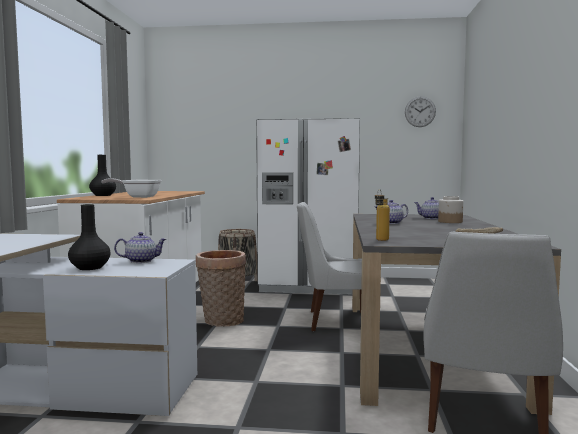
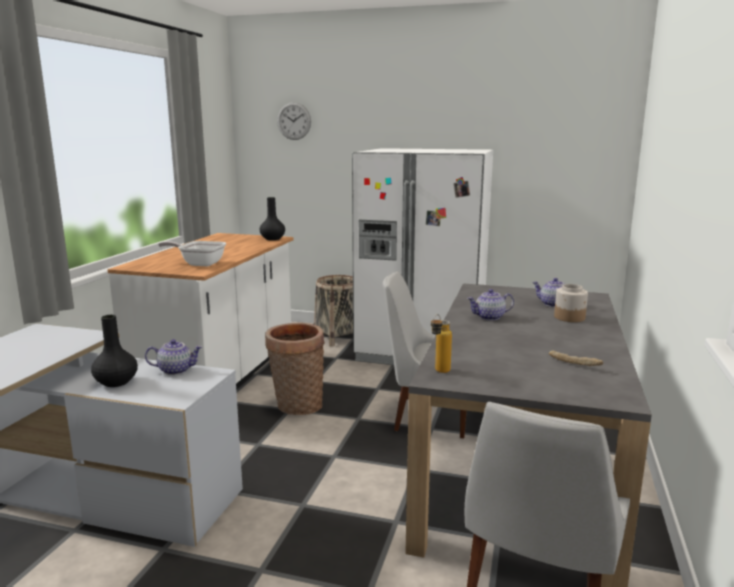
camera: 10 degrees right, 10 degrees up
(103, 195) = (164, 255): black vase -> black vase (272, 239)
(420, 111) = (581, 130): wall clock -> wall clock (294, 121)

